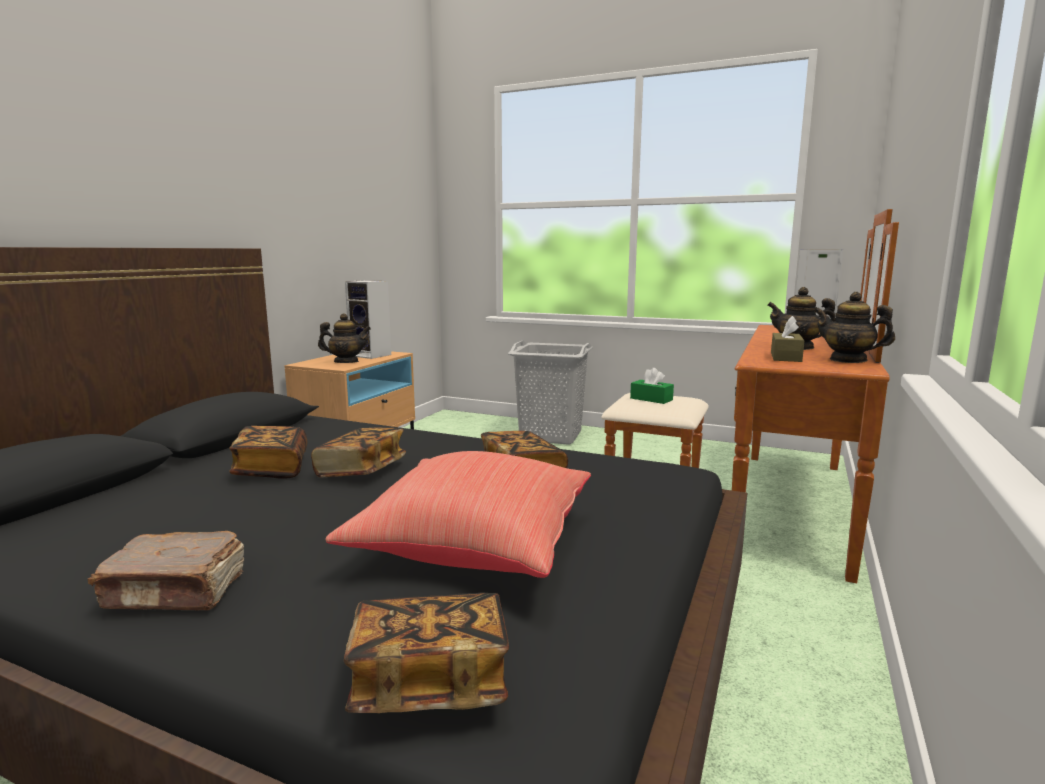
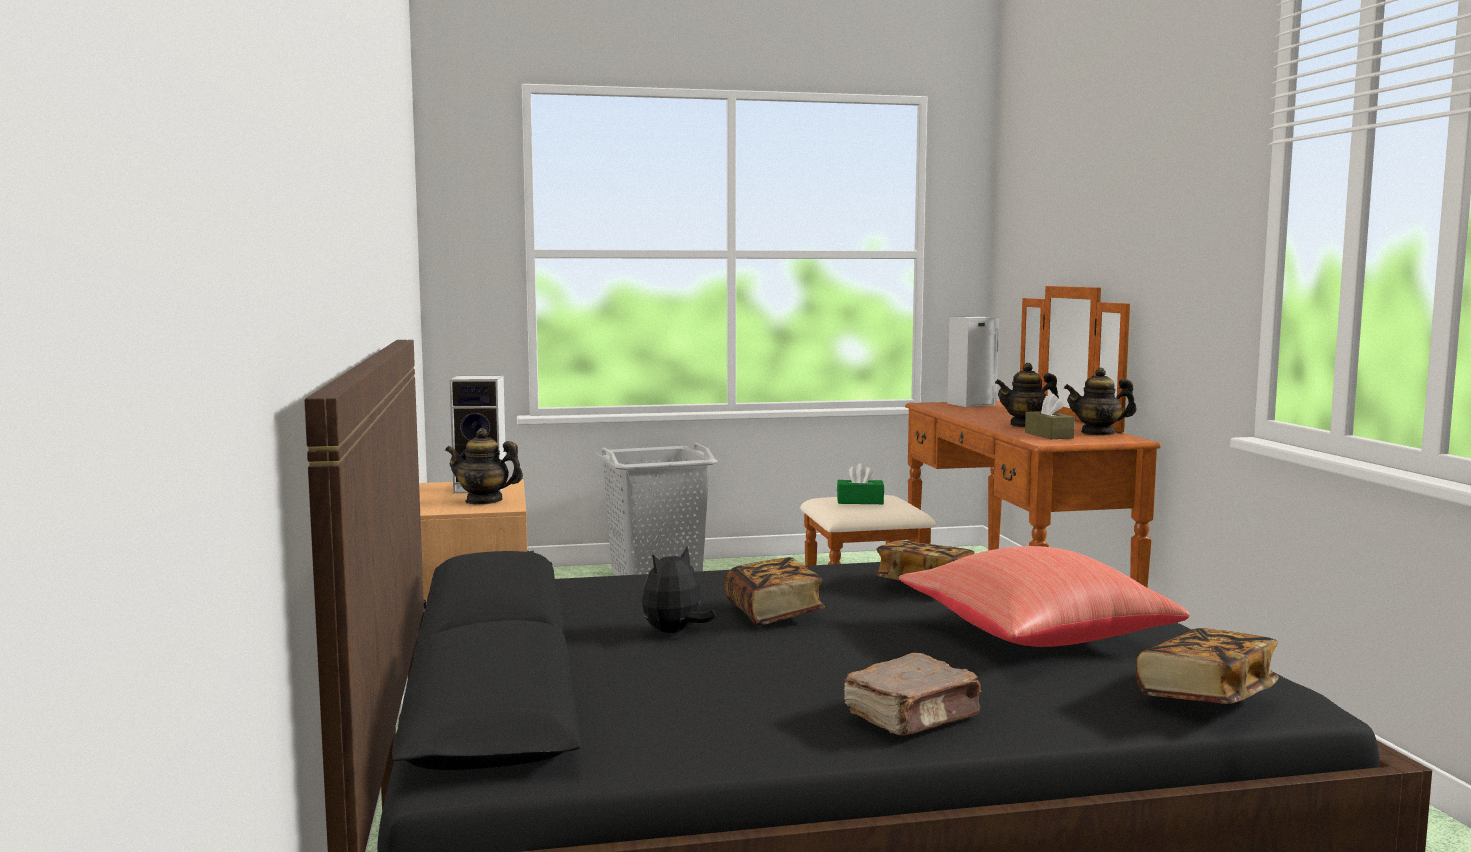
camera: 35 degrees left, 5 degrees down
(272, 469) = (675, 632): book -> plush toy
(346, 362) = (484, 501): teapot -> teapot turned 135 degrees counterclockwise

